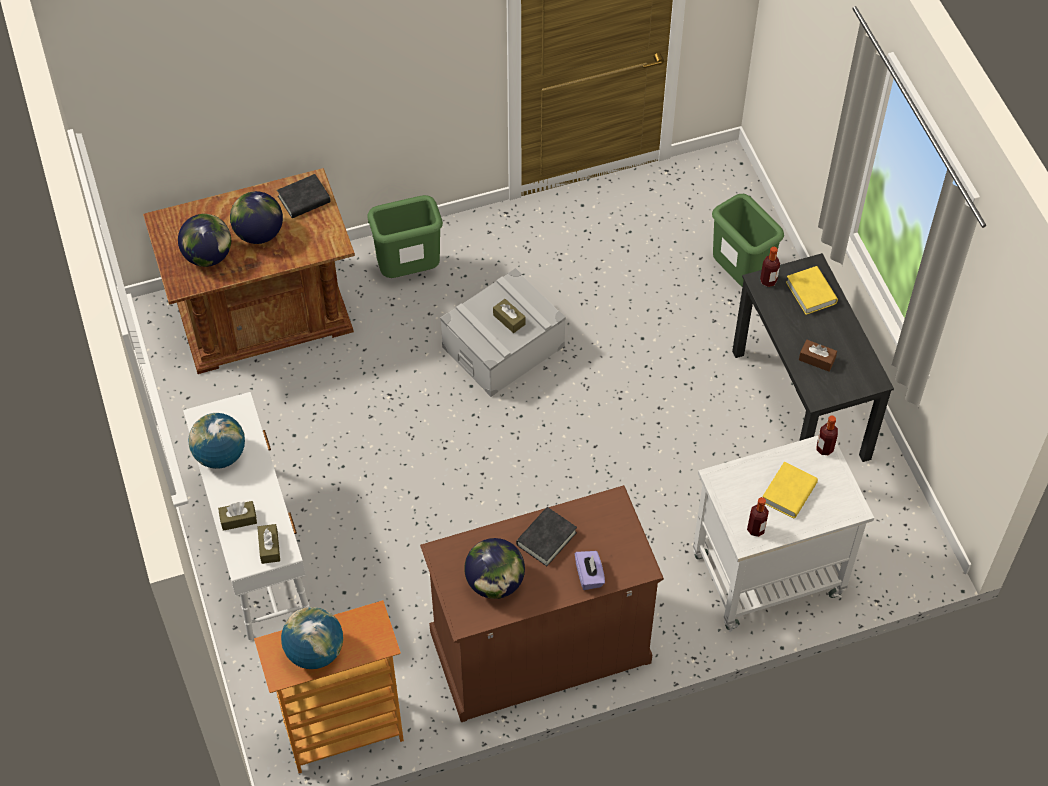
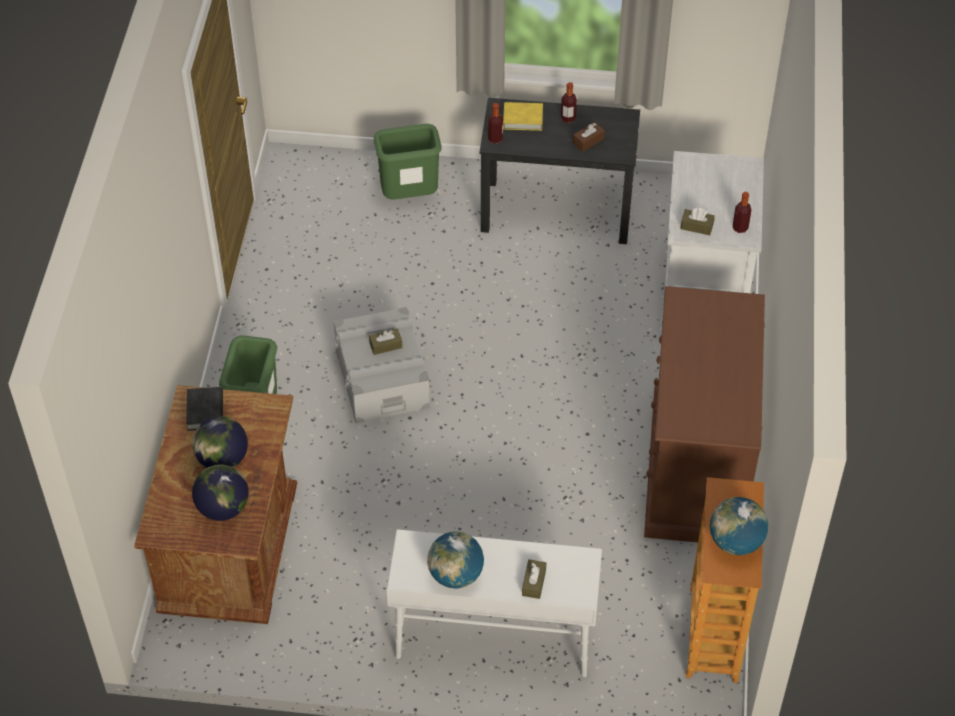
camera: 65 degrees left, 5 degrees down
(269, 547) = (576, 568): brown tissue box -> brown tissue box (696, 226)
(495, 583) = (718, 401): globe -> none
(546, 539) = (693, 352): black book -> none
(589, 576) = (741, 338): purple tissue box -> none
(789, 493) = (717, 196): yellow book -> none
(824, 448) = (688, 160): bottle -> bottle (568, 118)

